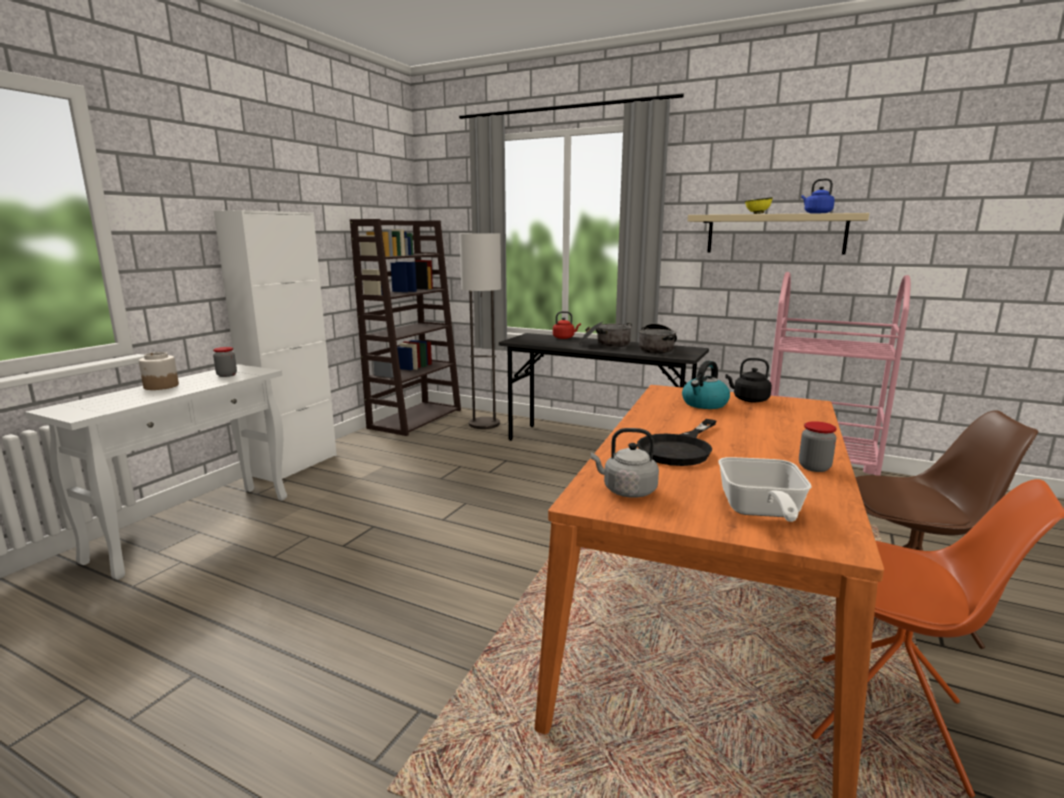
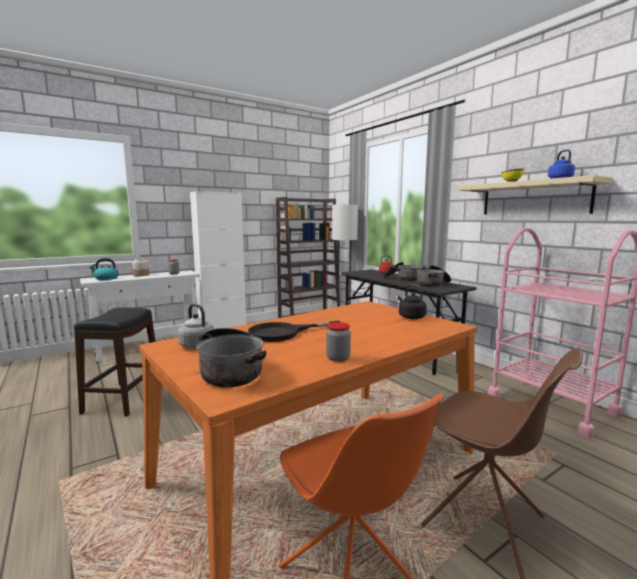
camera: 30 degrees right, 5 degrees down
(287, 626) = (123, 398): none -> black stool
(704, 404) = (370, 315): kettle -> kettle (106, 278)
(760, 512) = (232, 370): frying pan -> cooking pot

